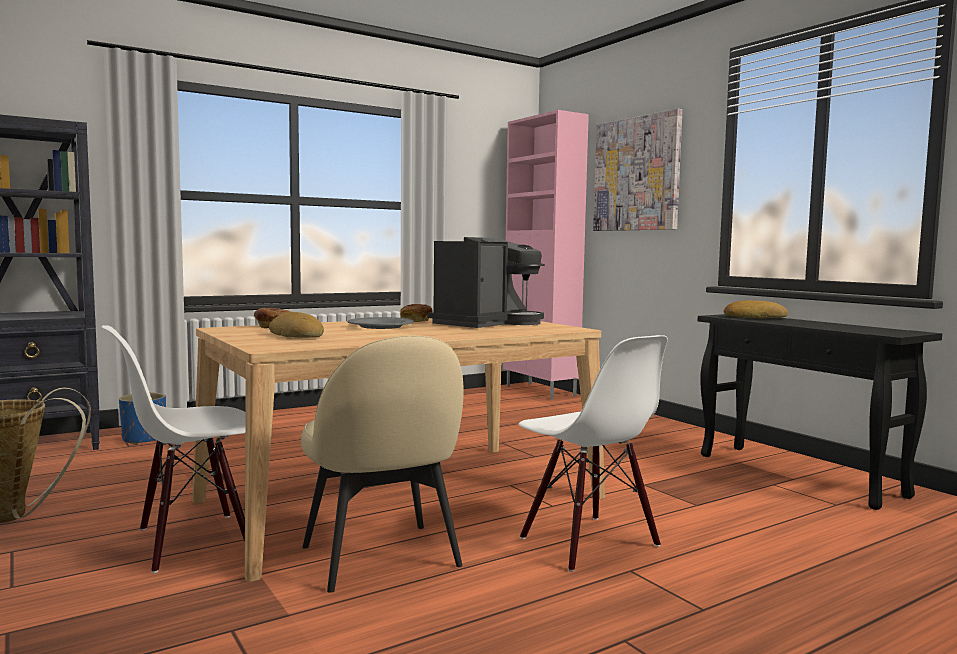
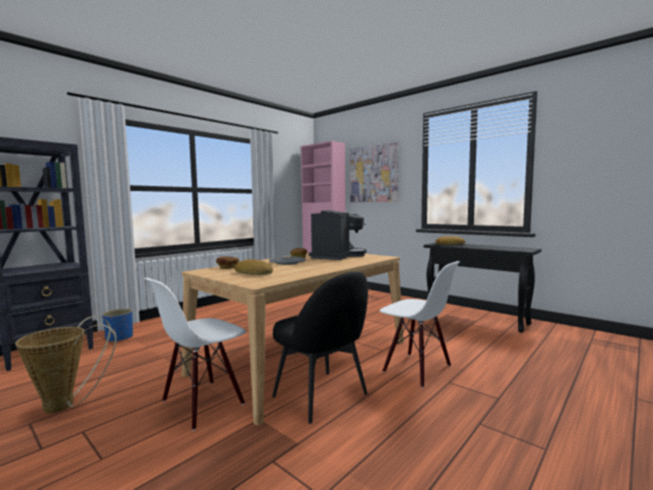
camera: 15 degrees left, 0 degrees up
(381, 558) = (322, 396): beige chair -> black chair

